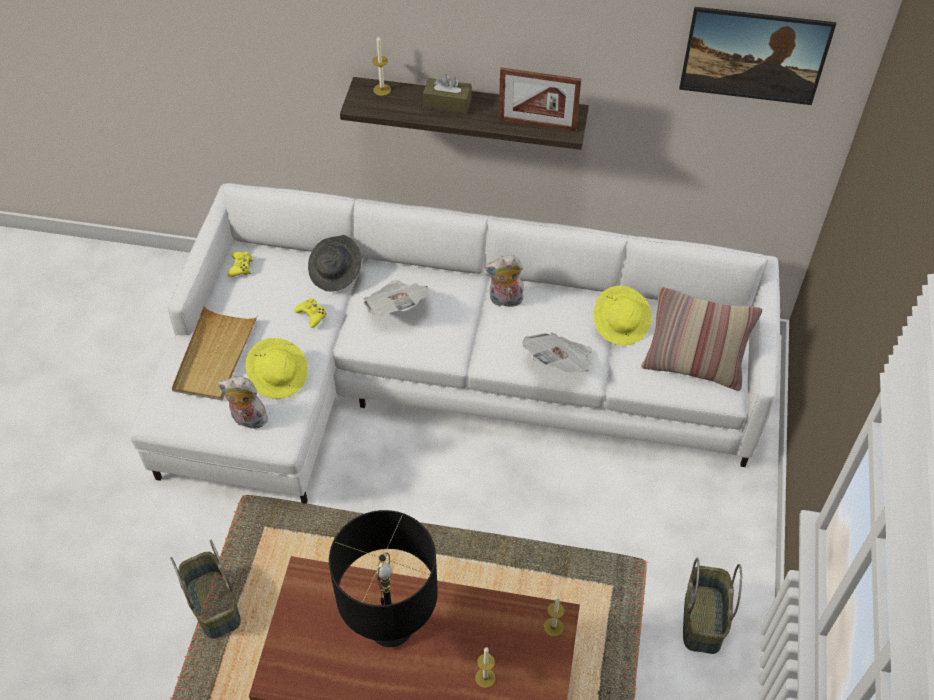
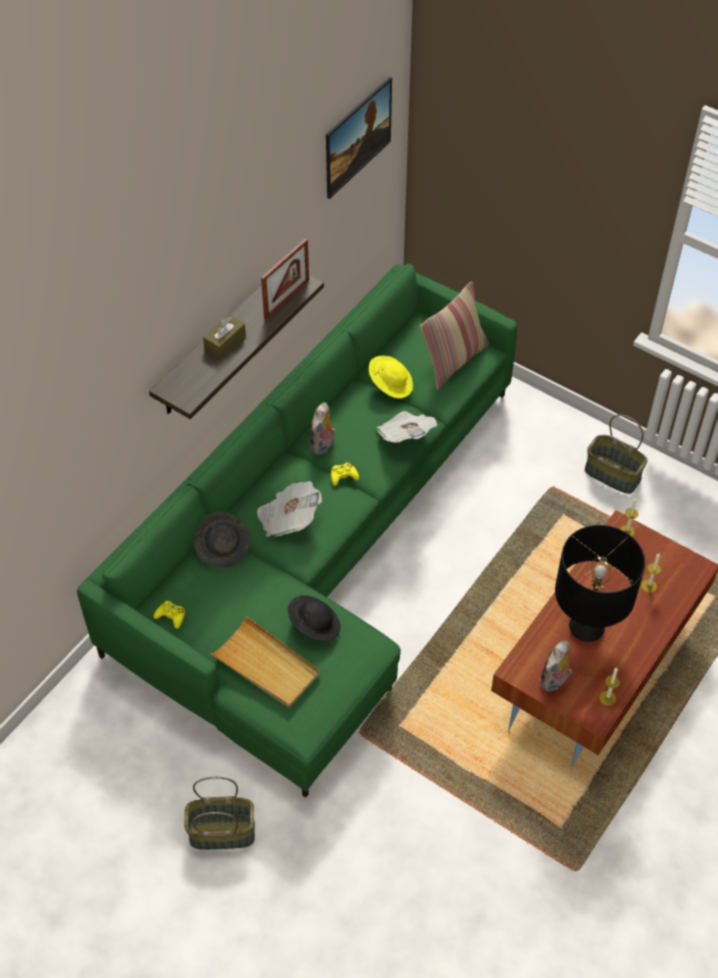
camera: 65 degrees left, 0 degrees up
(215, 605) = (456, 785): basket -> basket (222, 831)
(247, 420) = (347, 662): plush toy -> plush toy (554, 681)
(279, 376) = (314, 625): yellow hat -> black hat
(312, 315) = (261, 580): yellow game controller -> yellow game controller (343, 476)
(382, 89) = (179, 377): candle -> candle (607, 698)
(441, 377) = (316, 547): white sofa -> green sofa

